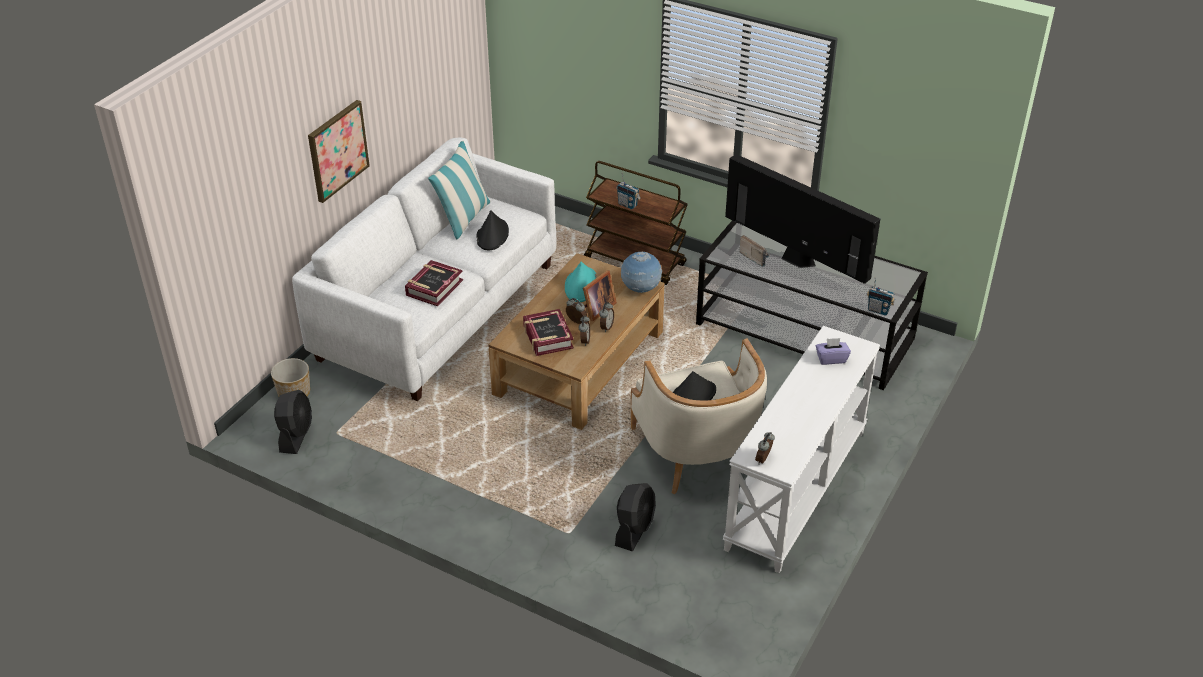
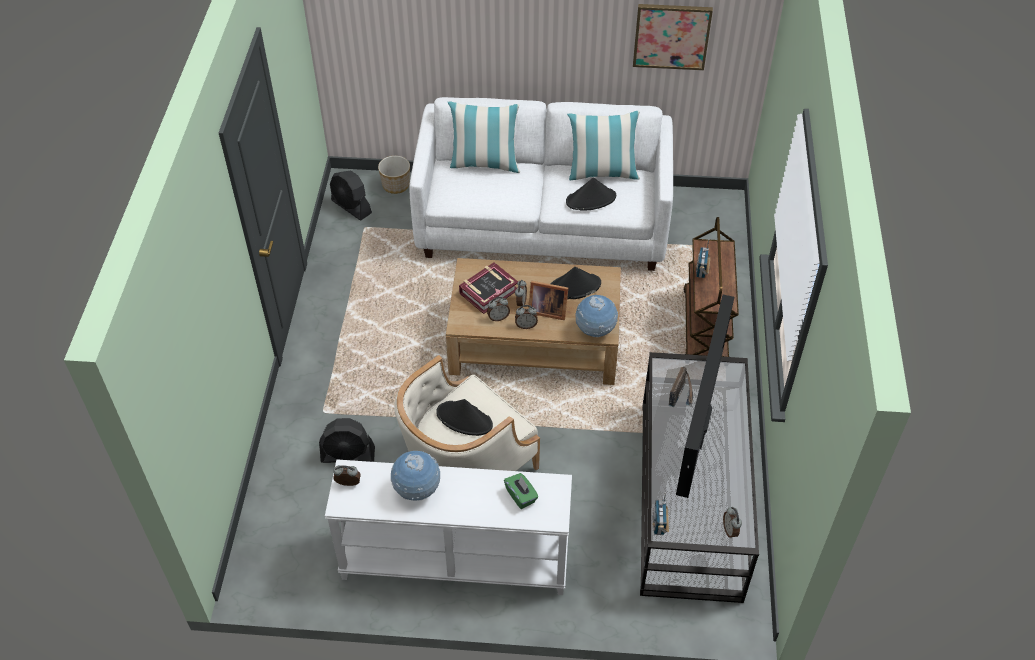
camera: 65 degrees right, 10 degrees up
(296, 435) = (351, 207): black fan -> black fan turned 60 degrees clockwise
(337, 150) = (515, 38): picture -> picture (671, 36)
(388, 282) = (485, 163): none -> pillow
(434, 287) = (494, 192): book -> none
(581, 285) = (574, 287): turquoise hat -> black hat
(793, 417) = (417, 490): none -> globe
(831, 359) = (521, 496): purple tissue box -> green tissue box
(899, 278) = (730, 530): none -> alarm clock

